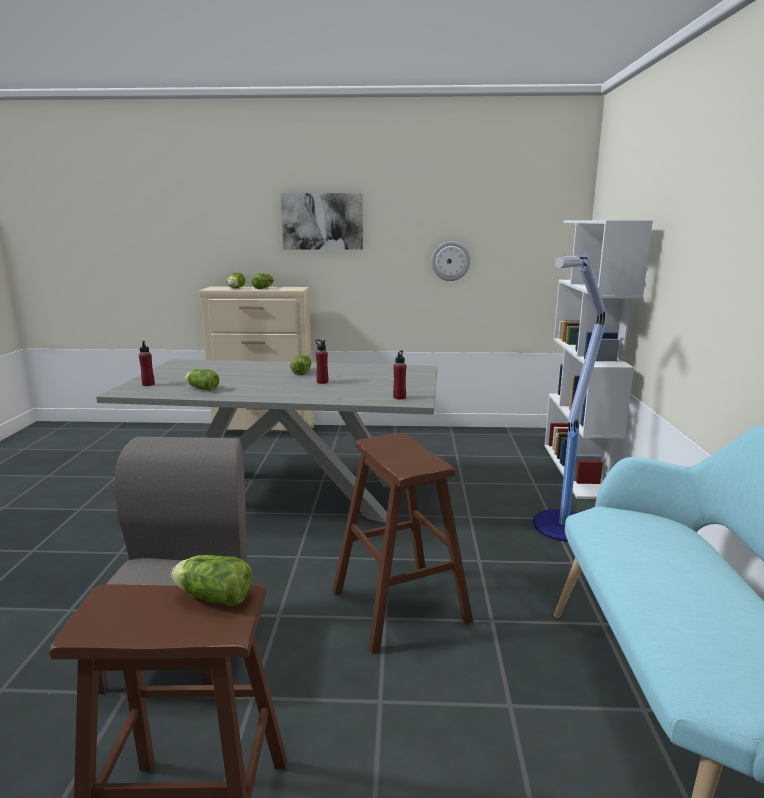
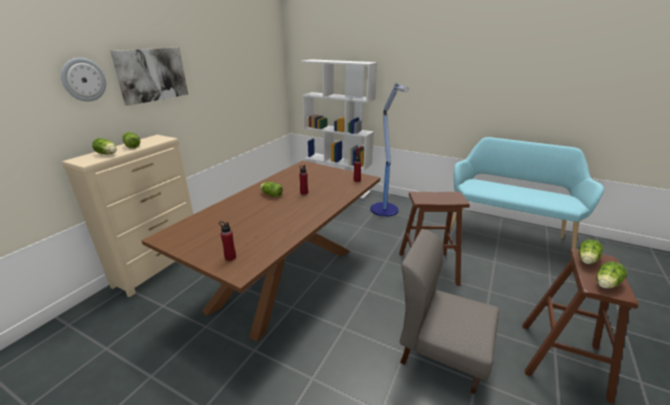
camera: 65 degrees left, 10 degrees up
(201, 388) = (273, 234): lettuce -> lettuce (606, 284)
(289, 494) = (286, 277): grey dining table -> brown dining table
(450, 261) = (235, 93): wall clock -> wall clock (83, 79)

